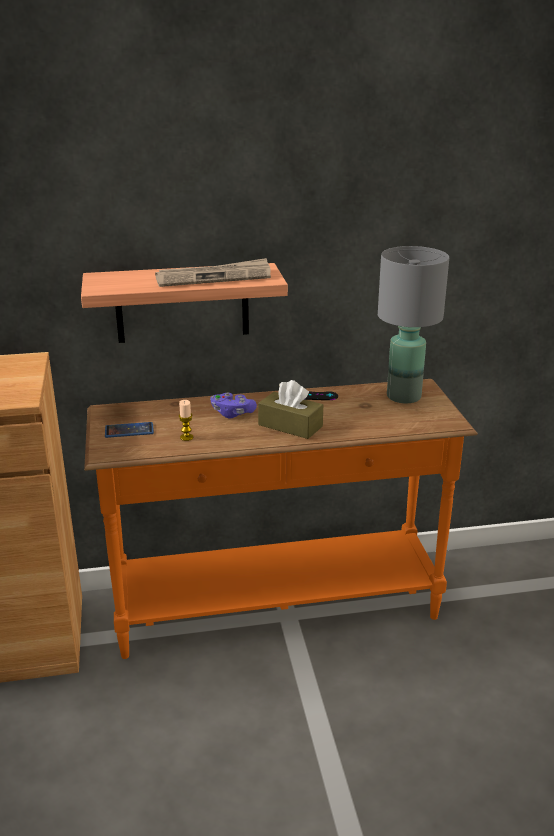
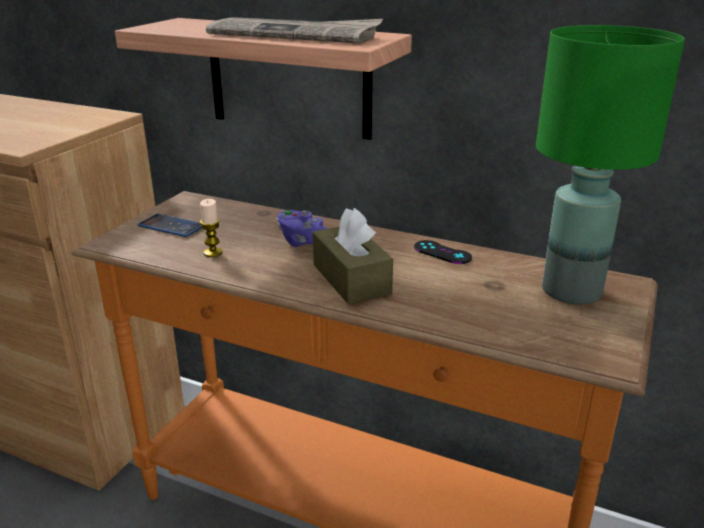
camera: 35 degrees right, 0 degrees up
(403, 397) = (570, 291): grey table lamp -> green table lamp

